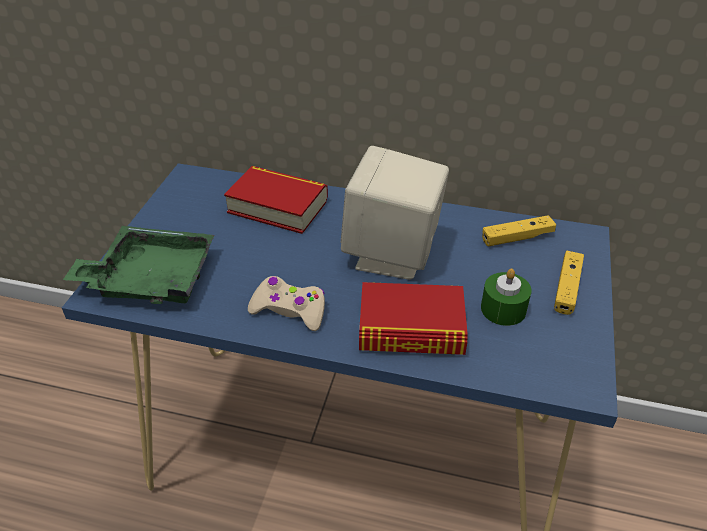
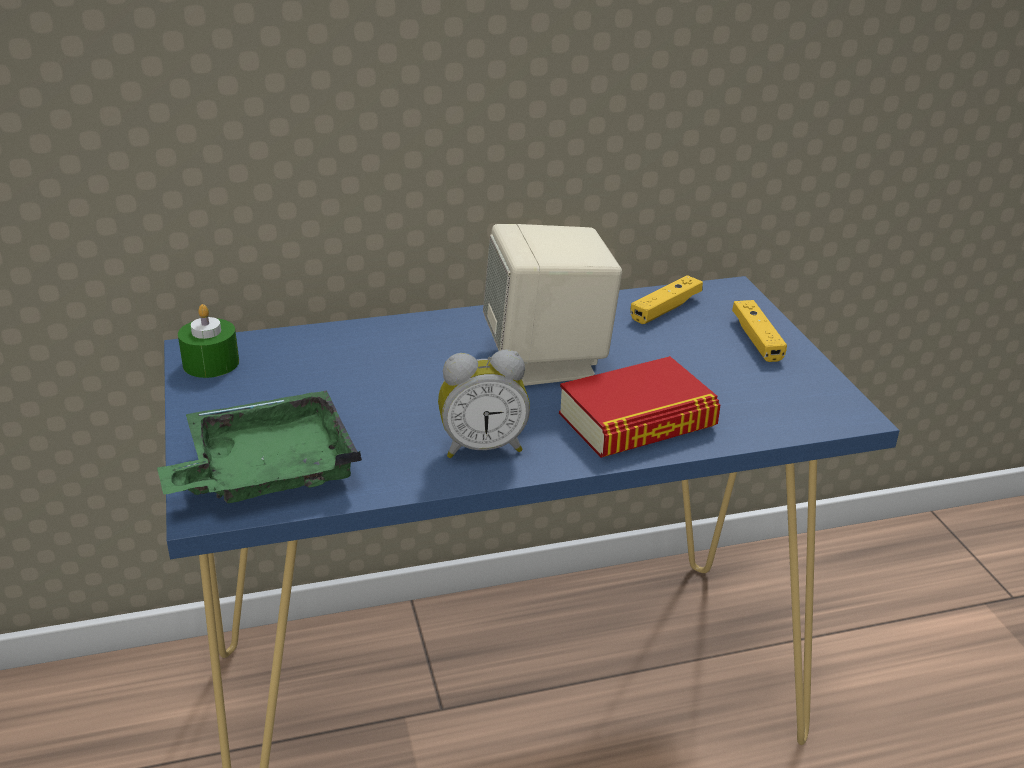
camera: 30 degrees left, 10 degrees down
(278, 206) = (358, 351): book -> none
(289, 310) = (482, 447): beige game controller -> alarm clock
(503, 309) = (713, 375): green candle -> green candle (211, 363)

